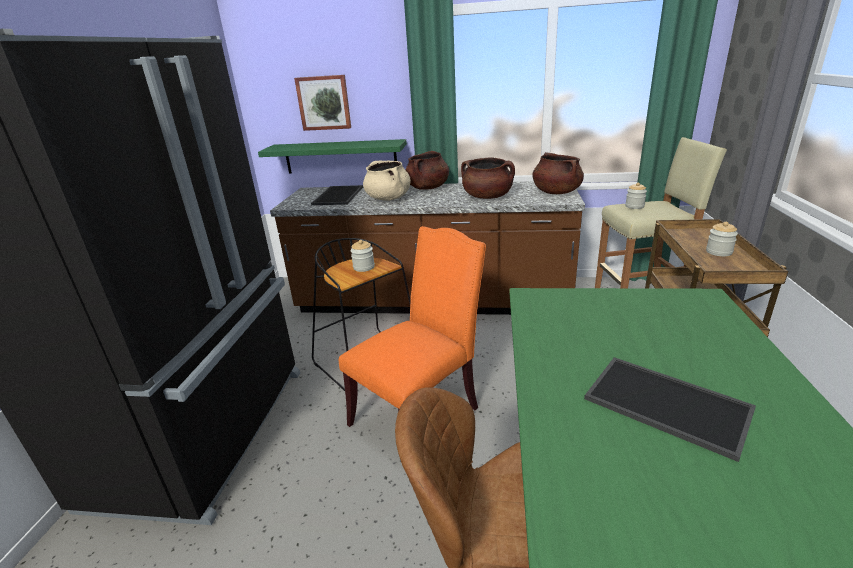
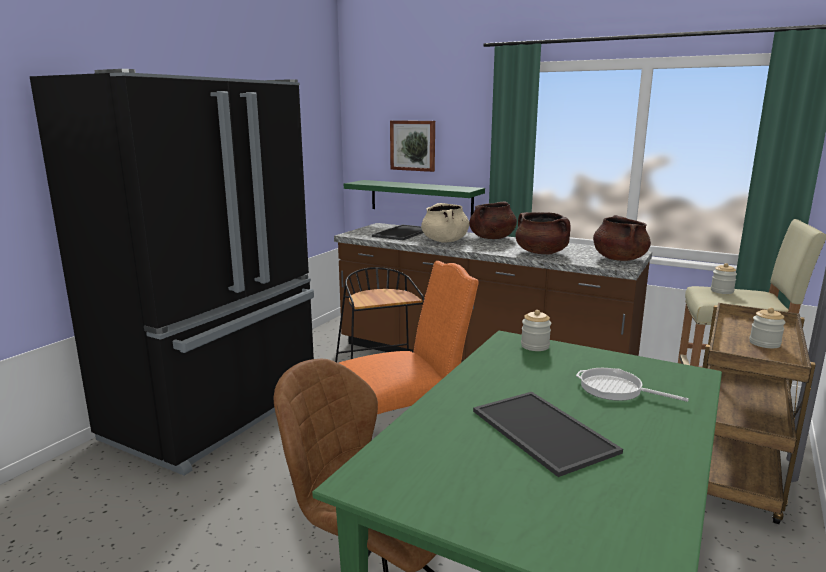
camera: 20 degrees right, 10 degrees down
(364, 267) = (388, 295): jar -> jar (535, 346)
(671, 332) = (615, 389): none -> frying pan

